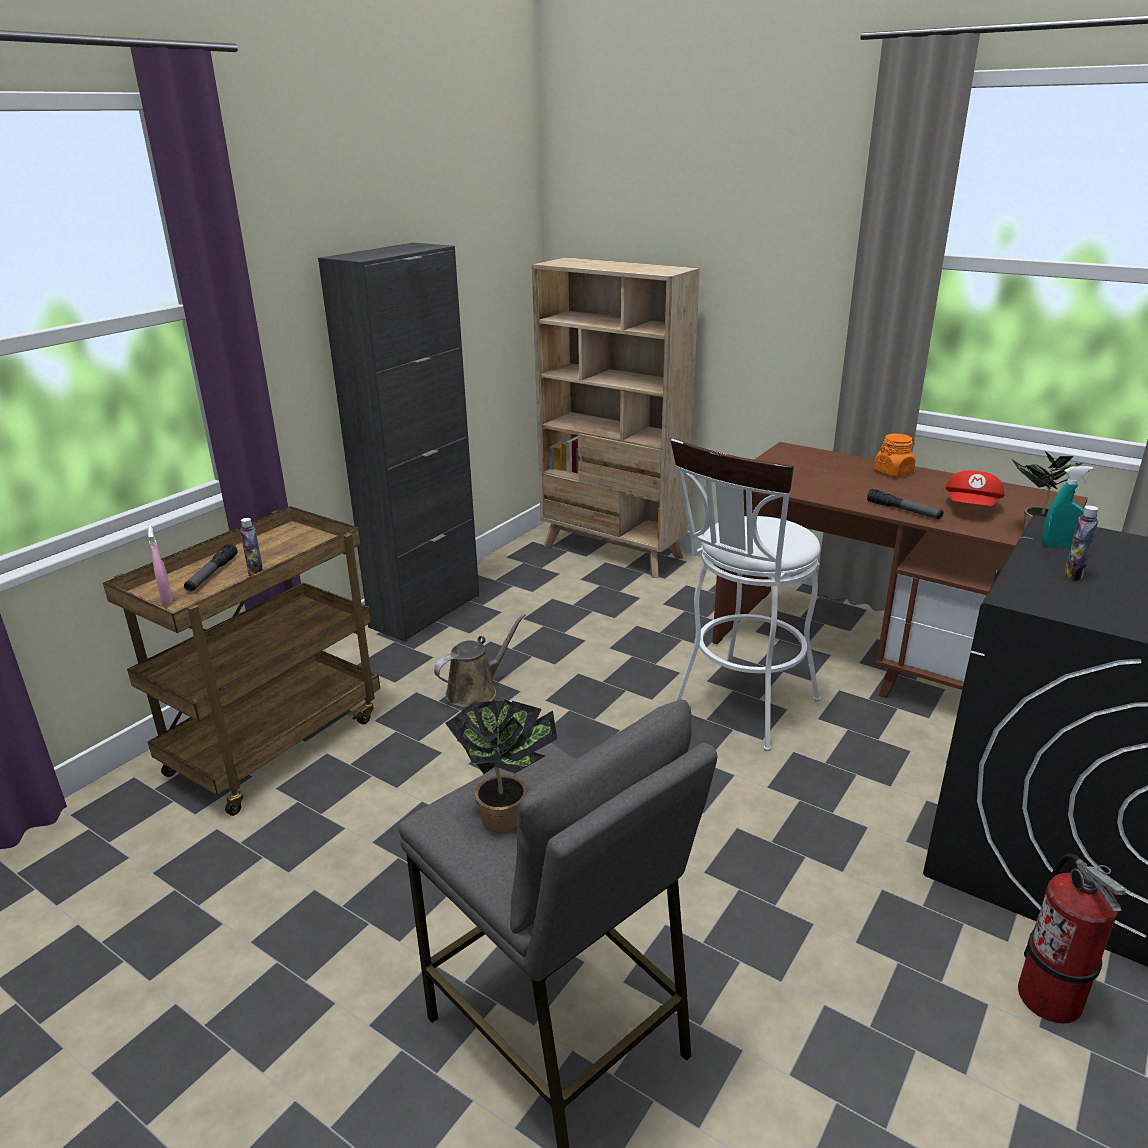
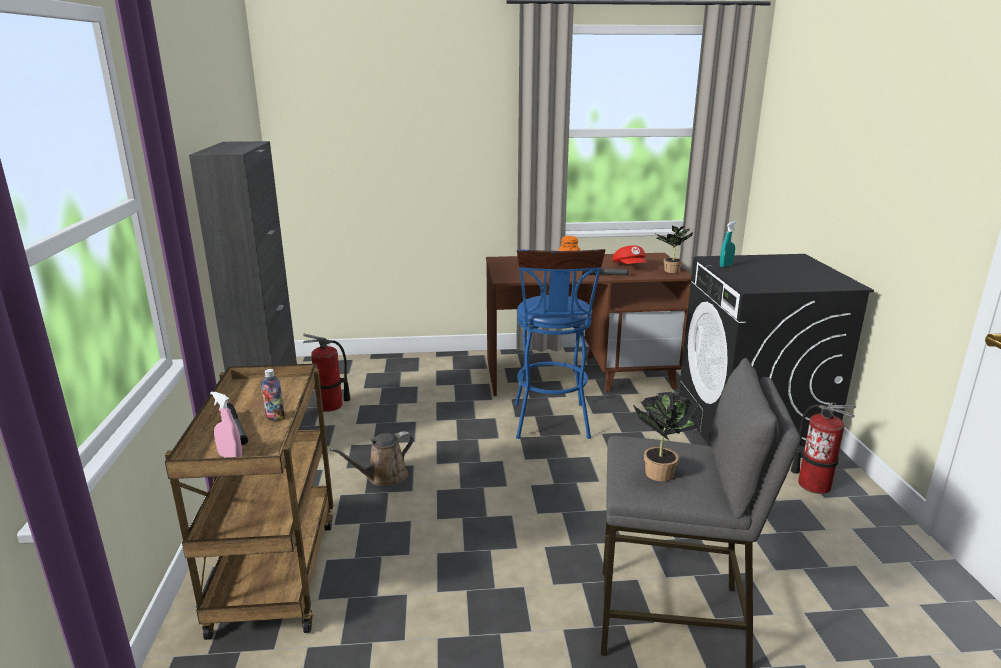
camera: 40 degrees left, 5 degrees down
(476, 691) = (383, 477): brown watering can -> brown watering can turned 135 degrees counterclockwise
(523, 588) = (330, 406): none -> fire extinguisher
(612, 552) = (364, 365): beige bookcase -> none
(740, 710) = (552, 424): white stool -> blue stool
(1073, 575) = (751, 275): bottle -> none

